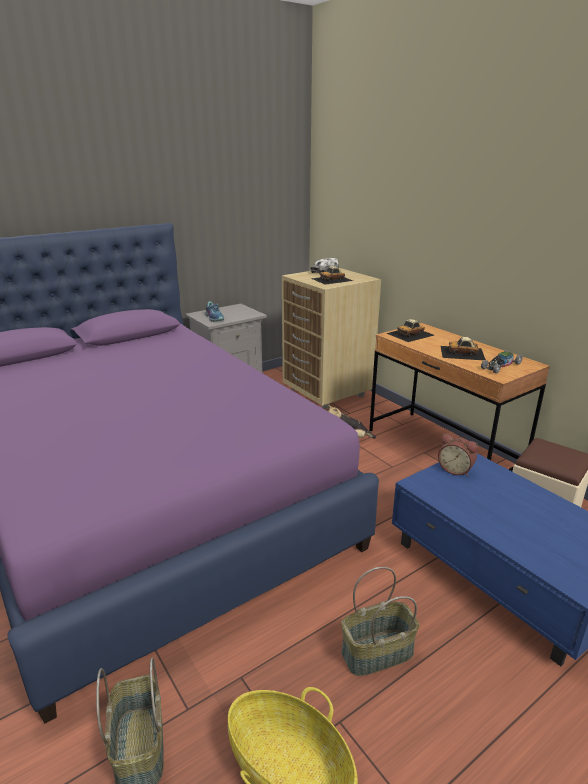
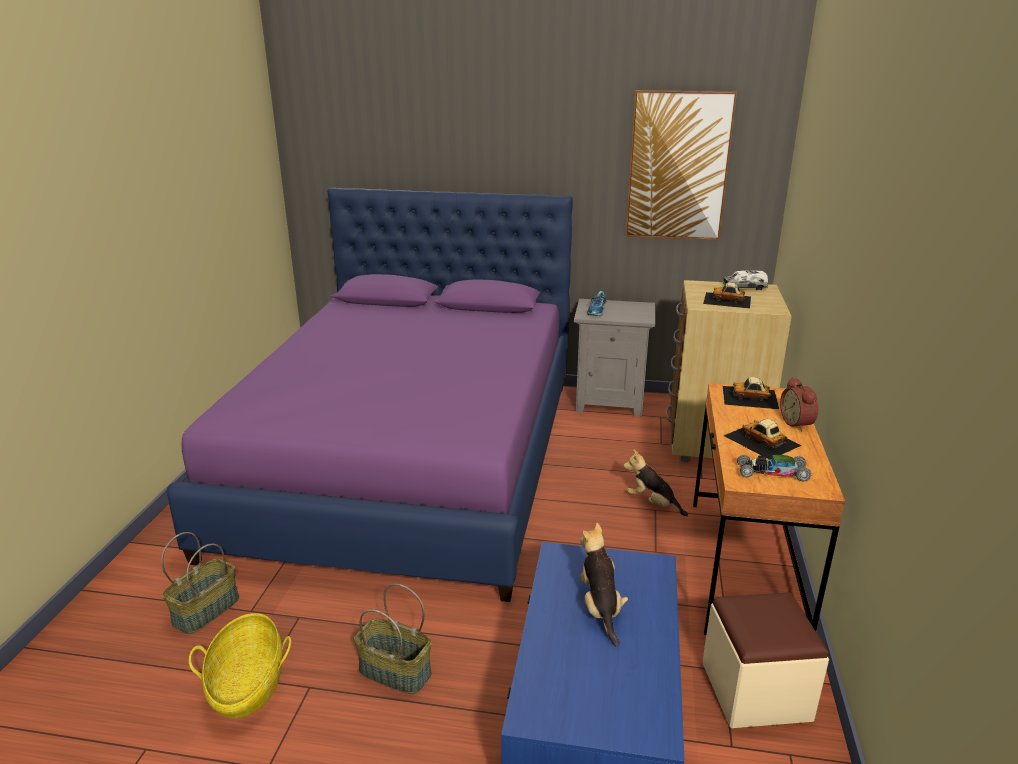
camera: 45 degrees right, 0 degrees up
(242, 190) = (678, 166): none -> picture
(455, 469) = (619, 564): alarm clock -> alarm clock (798, 423)
(492, 499) = (600, 608): none -> plush toy

